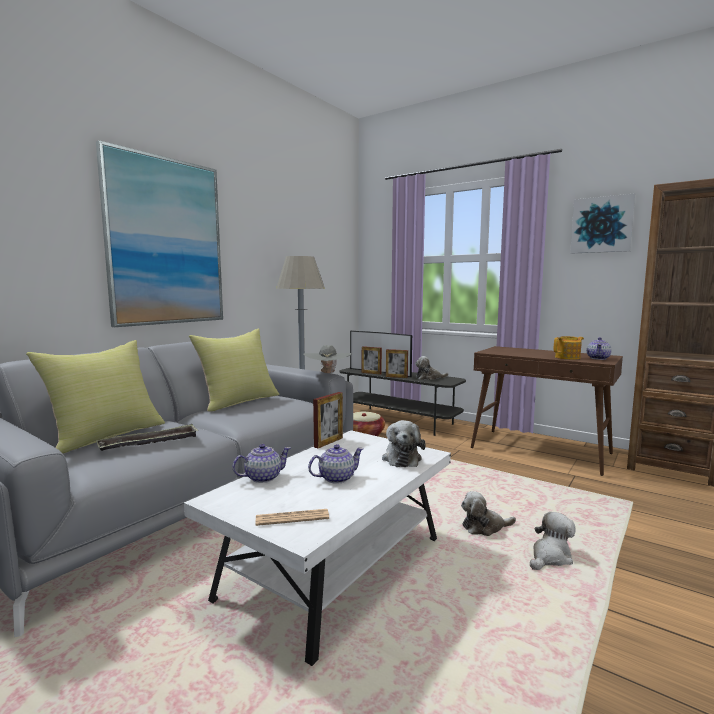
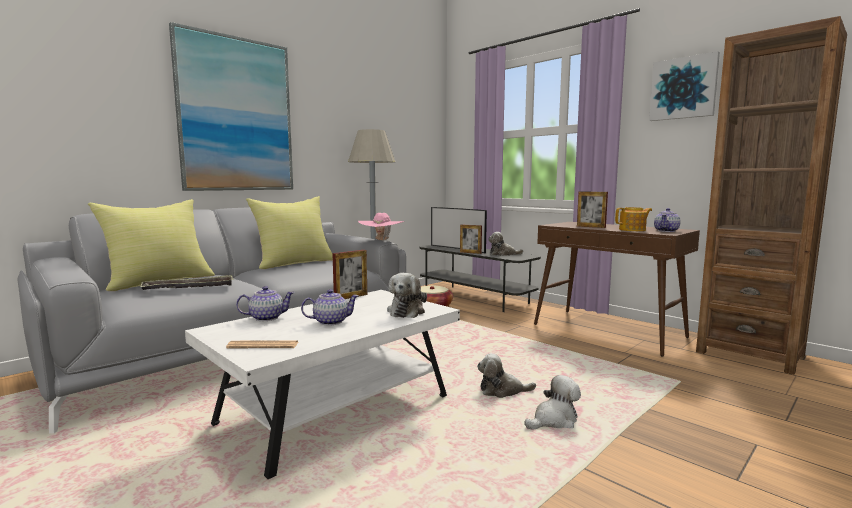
camera: 10 degrees right, 0 degrees up
(327, 373) = (381, 240): grey hat -> pink hat
(371, 373) = (448, 249): picture frame -> picture frame (591, 227)

